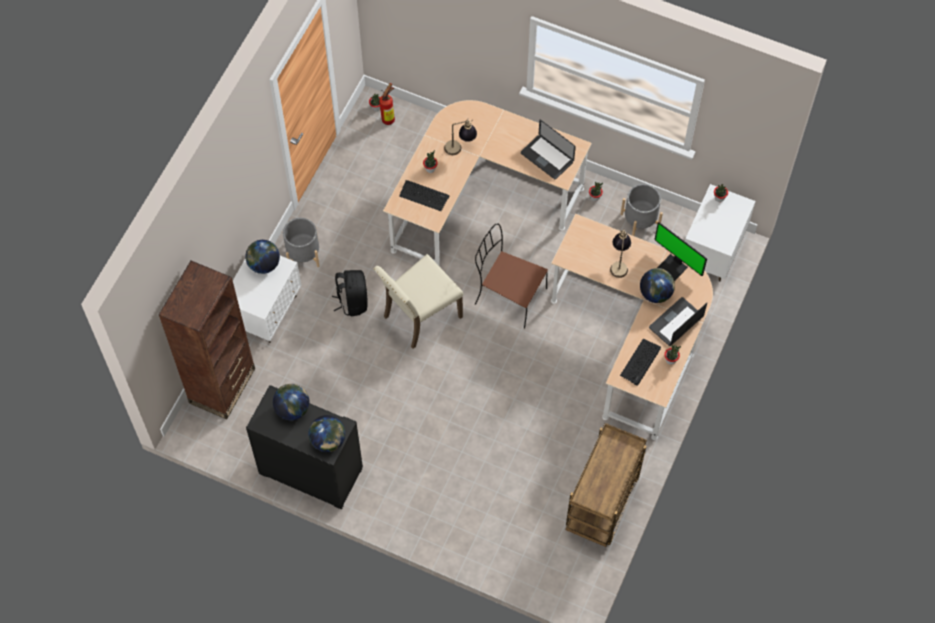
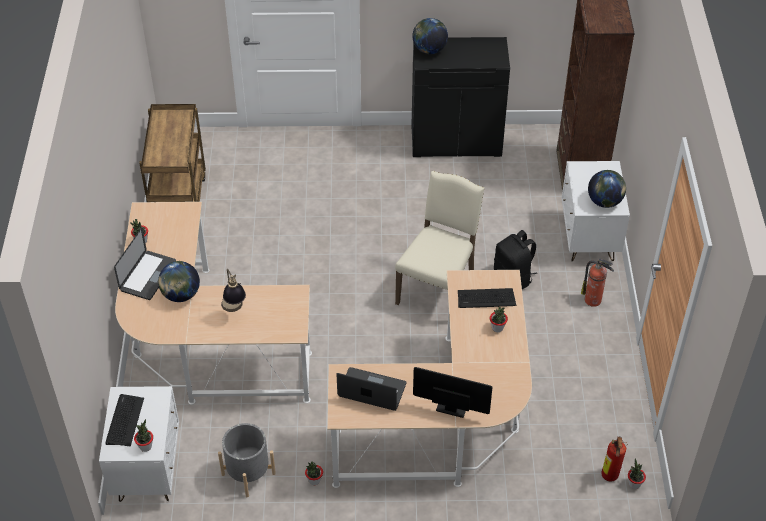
camera: 155 degrees right, 15 degrees down
(292, 409) = (476, 60): globe -> none
(303, 254) = (593, 300): grey planter -> fire extinguisher
(460, 148) = (478, 363): table lamp -> none
(508, 296) = (358, 340): brown chair -> none
(640, 362) = (172, 229): keyboard -> keyboard (124, 420)
(673, 267) = (171, 327): monitor -> monitor (452, 405)

